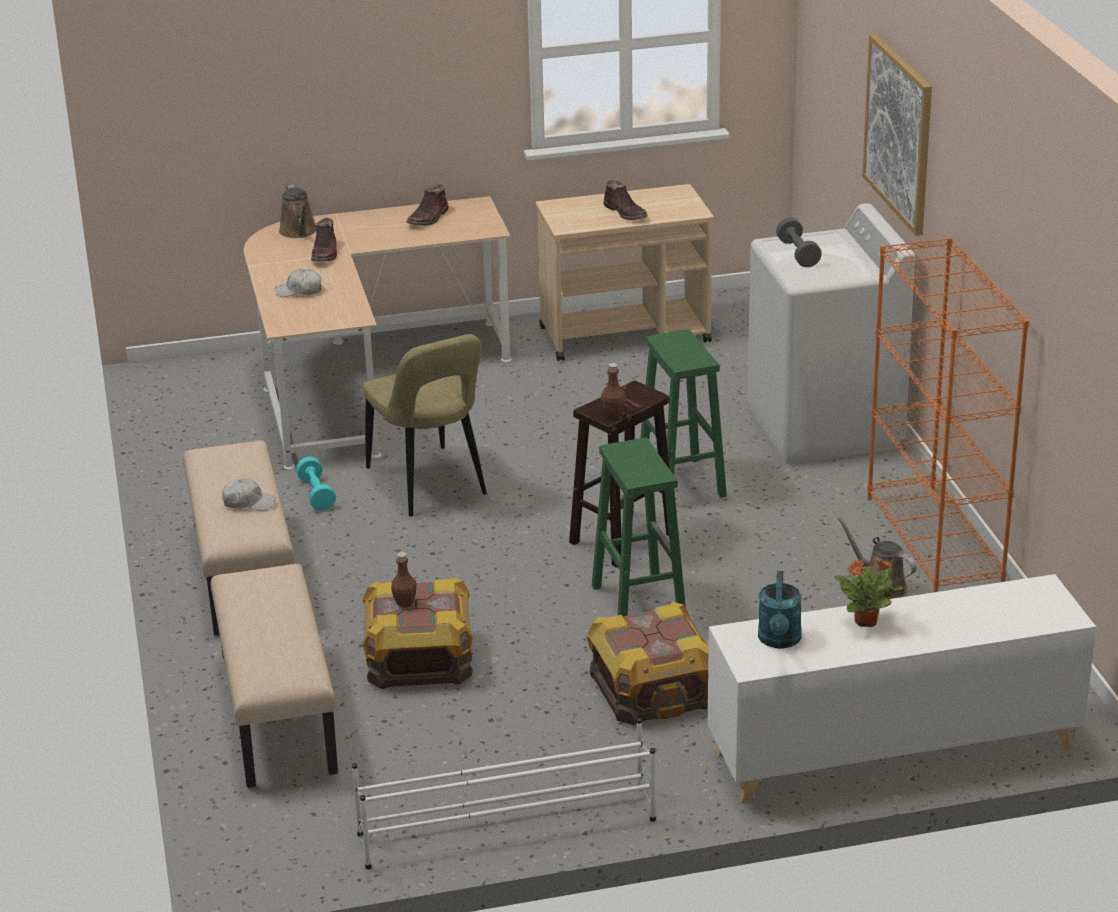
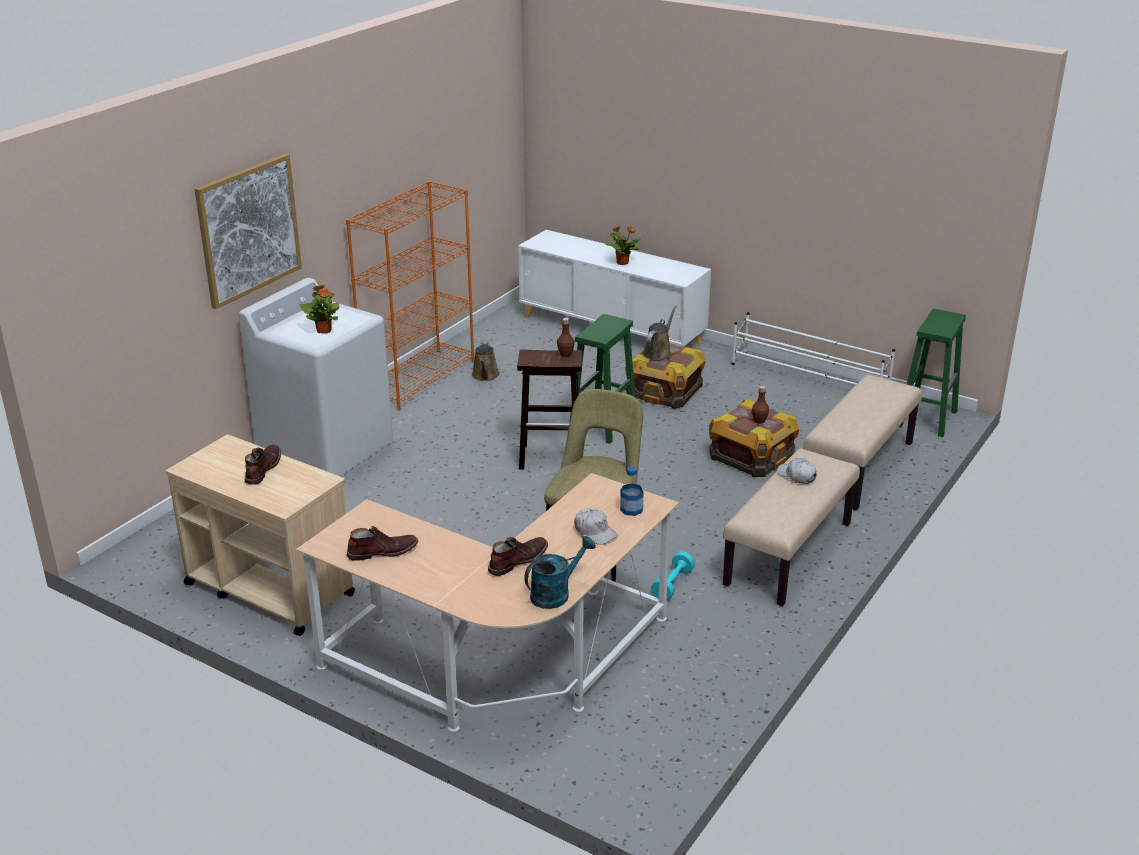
camera: 135 degrees left, 0 degrees up
(297, 316) = (631, 509): none -> bottle
(299, 232) = (497, 600): brown watering can -> brown watering can (658, 352)
(682, 483) = (462, 468): green stool -> green stool (927, 418)
(779, 641) = (668, 271): turquoise watering can -> turquoise watering can (556, 593)
(798, 254) = (324, 330): grey dumbbell -> potted plant

